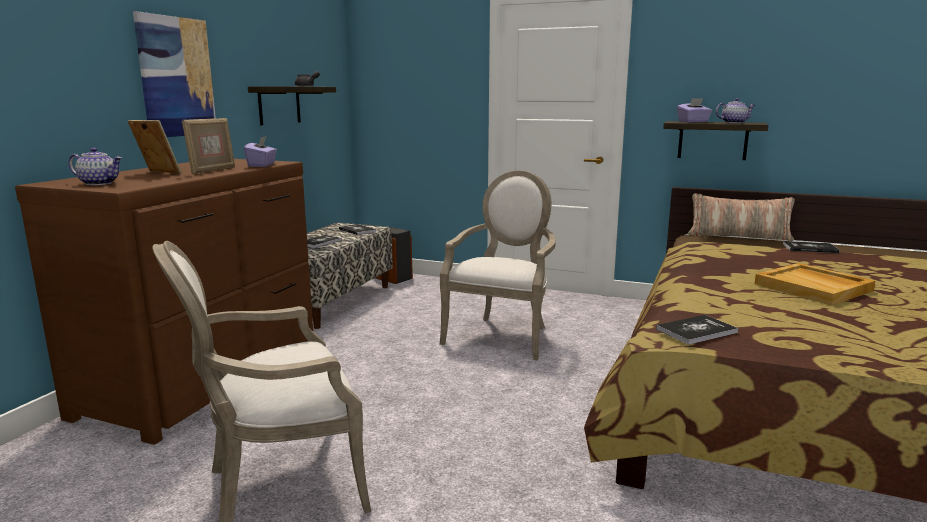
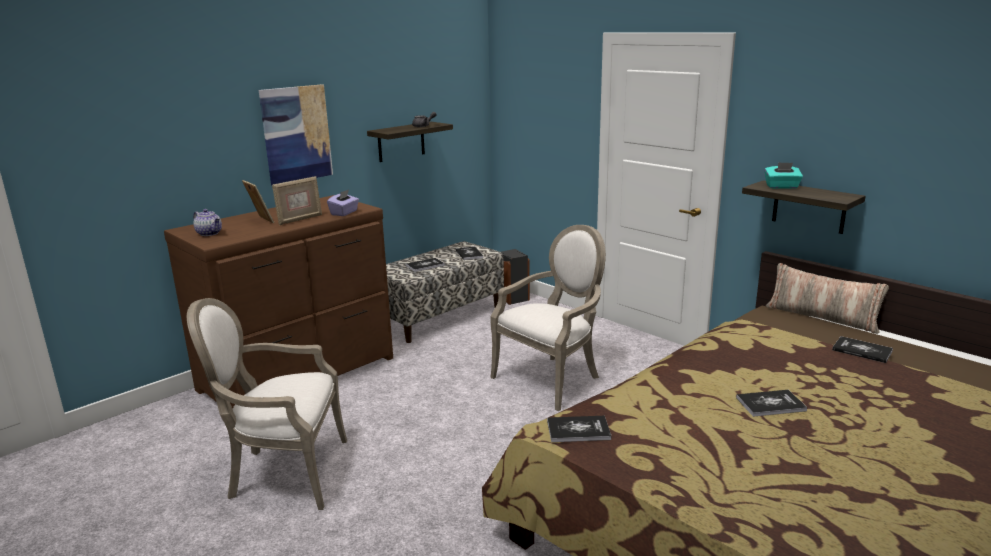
camera: 25 degrees right, 5 degrees up
(693, 122) = (782, 187): purple tissue box -> turquoise tissue box
(734, 123) = (820, 194): teapot -> none
(814, 287) = (770, 404): beige tray -> book

